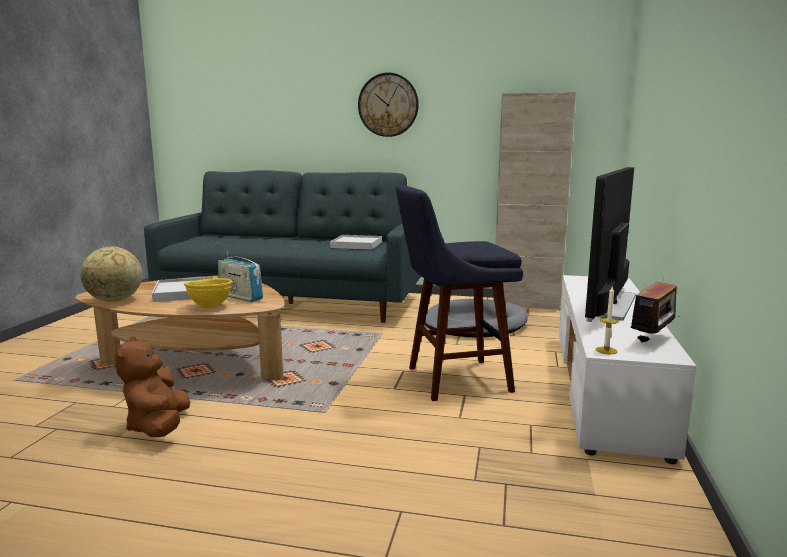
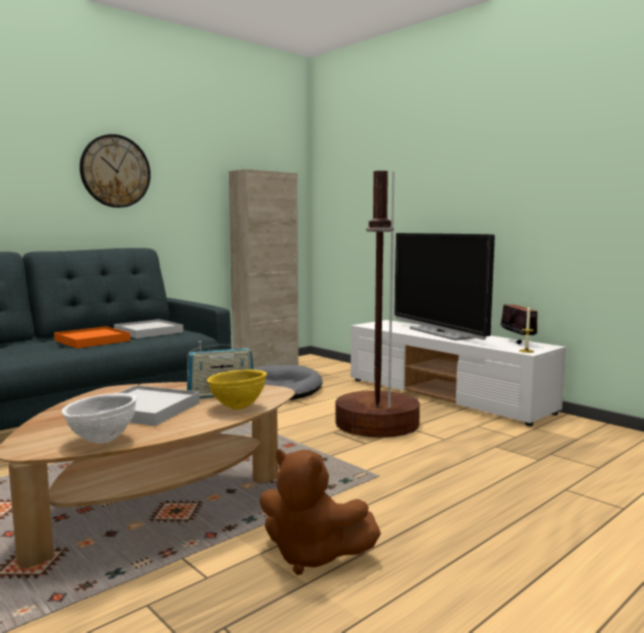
camera: 55 degrees left, 5 degrees down
(115, 301) = (102, 441): globe -> white bowl
(305, 244) = (92, 340): none -> orange tray
(451, 380) = (376, 424): blue stool -> brown floor lamp

